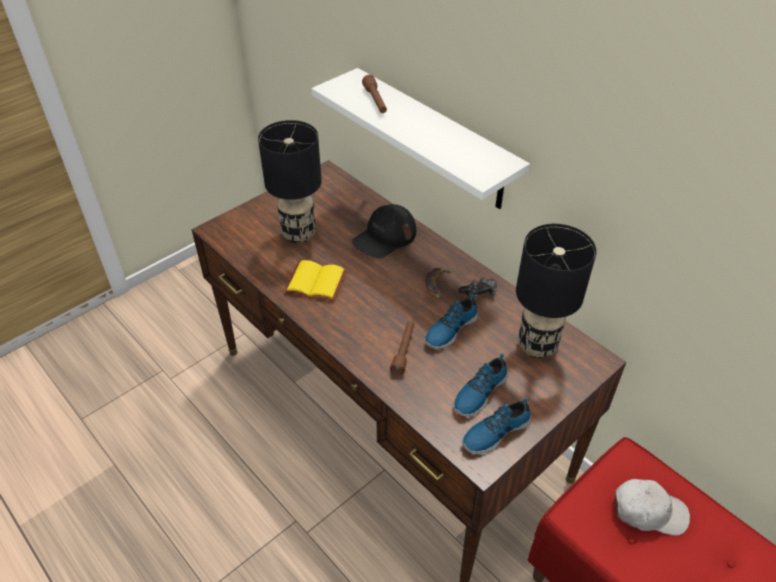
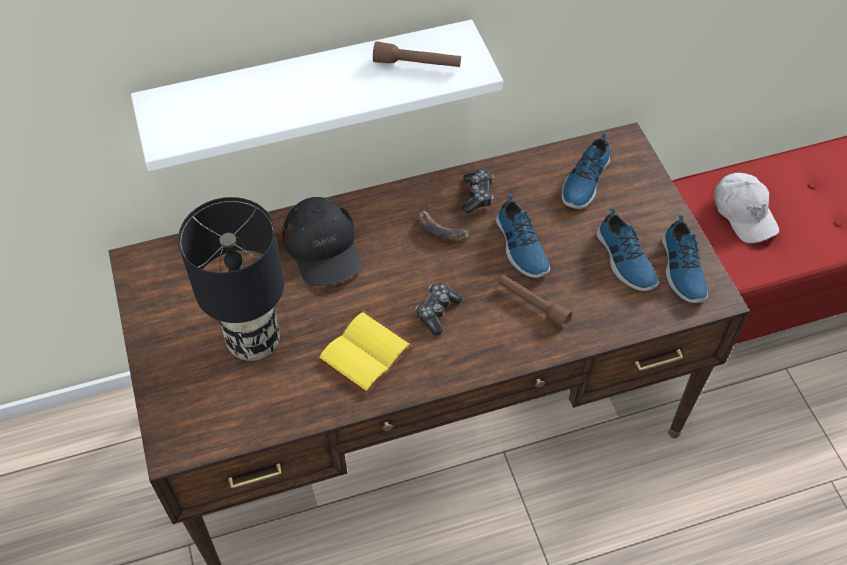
camera: 65 degrees left, 10 degrees up
(367, 304) = (437, 311): none -> game controller
(375, 101) = (237, 104): brown flashlight -> brown flashlight (417, 64)
(538, 346) = (584, 181): black table lamp -> shoe
(648, 511) = (744, 213): white cap -> white cap turned 120 degrees clockwise

